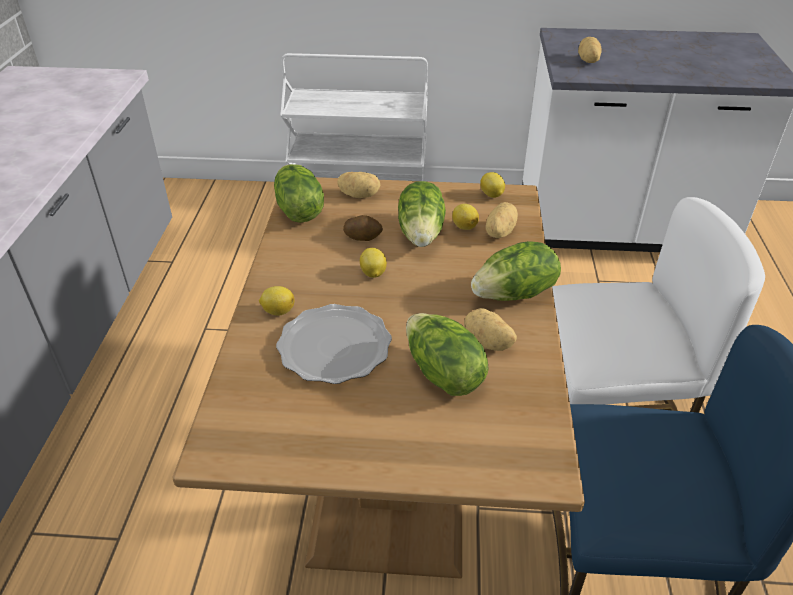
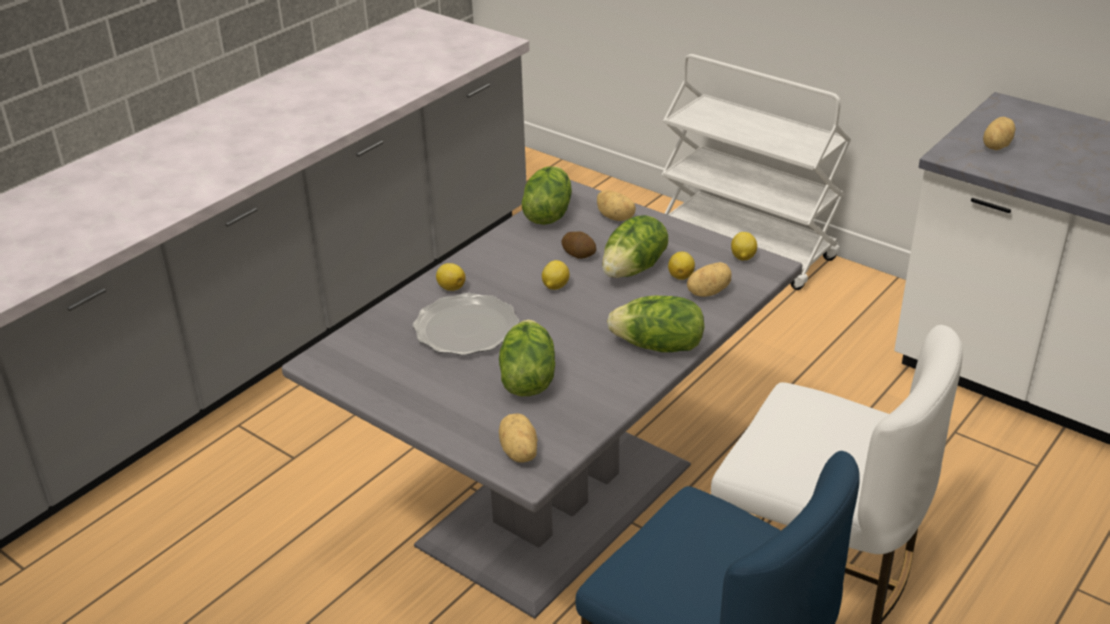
camera: 35 degrees right, 5 degrees down
(396, 463) = (560, 505): brown dining table -> grey dining table
(487, 343) = (588, 373): potato -> potato (518, 453)

